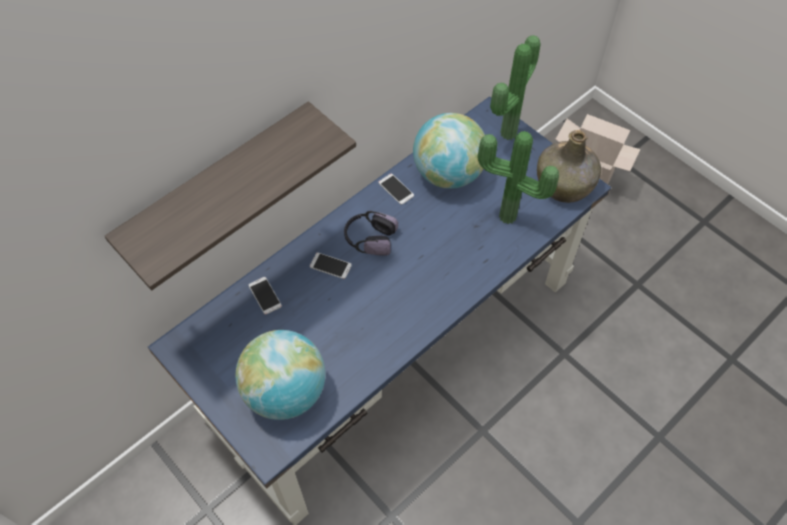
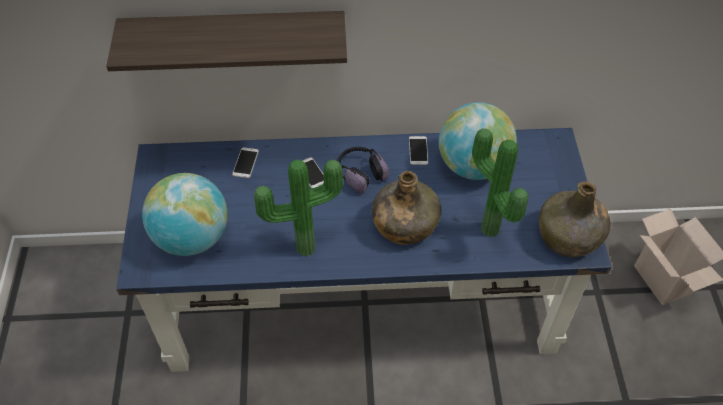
camera: 40 degrees right, 5 degrees down
(443, 257) = (404, 224): none -> green bottle
(505, 132) = (556, 163): potted plant -> potted plant (304, 245)

